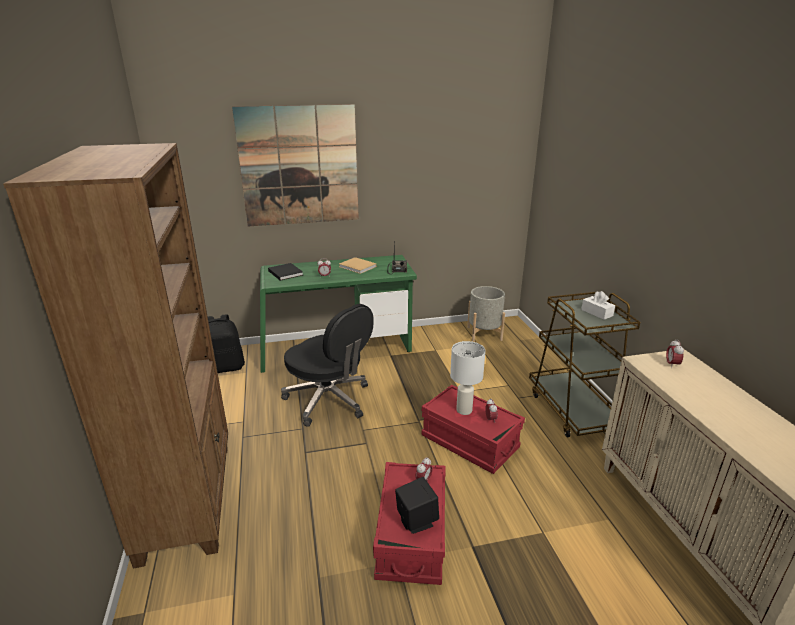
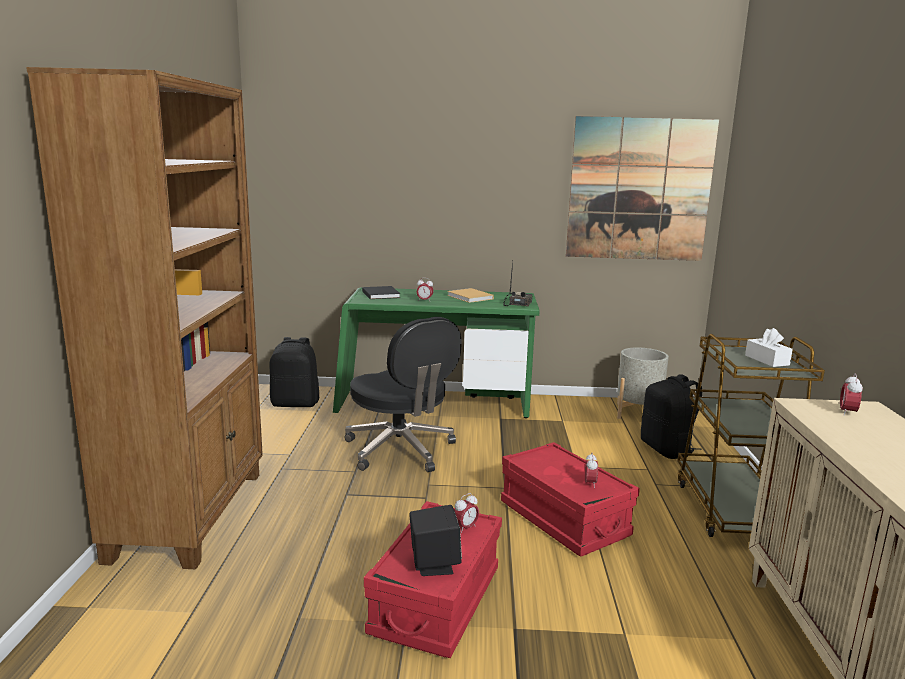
camera: 15 degrees right, 10 degrees down
(299, 166) = (414, 170): picture -> picture (639, 190)
(464, 410) = (557, 469): white table lamp -> none
(515, 364) = (667, 449): none -> black backpack

